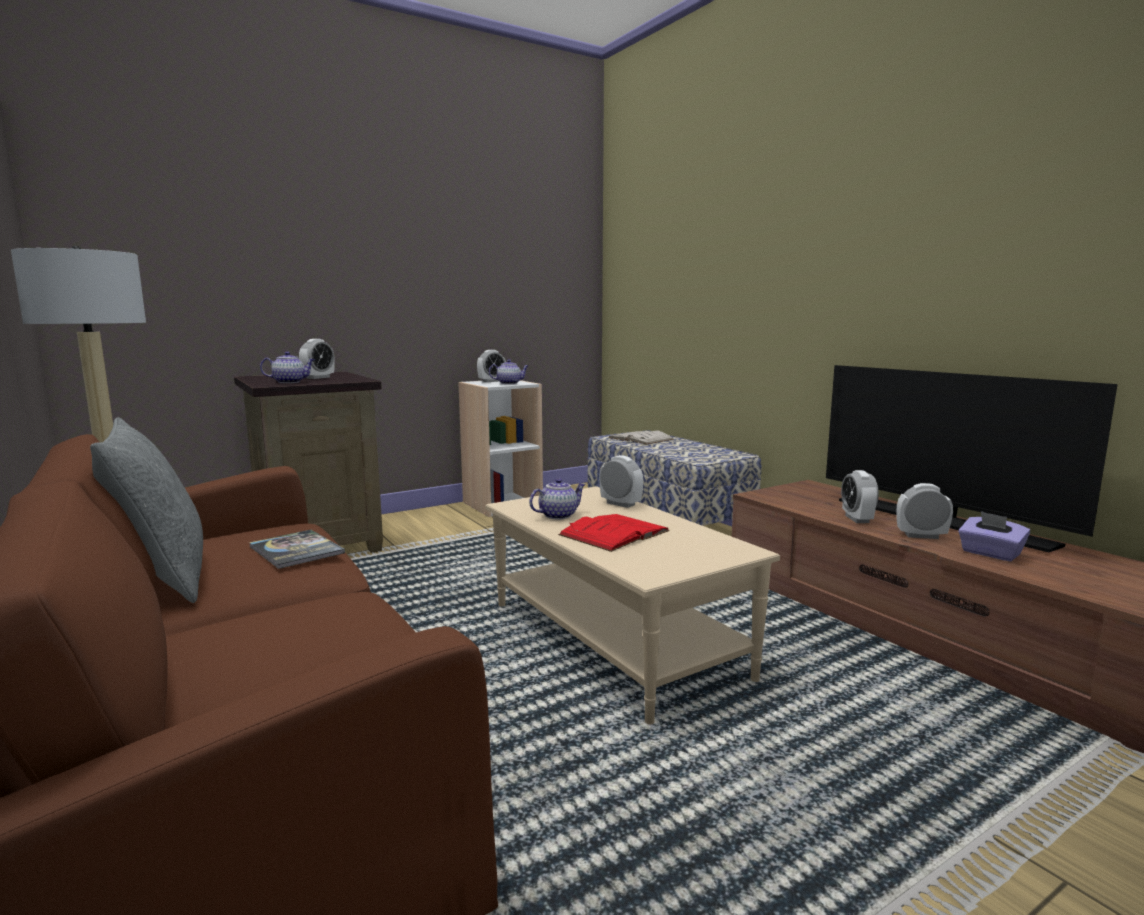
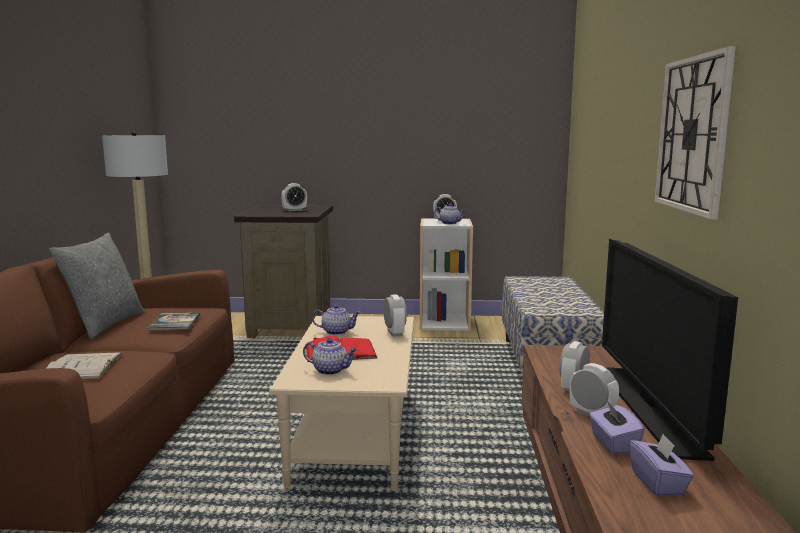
camera: 35 degrees right, 0 degrees up
(290, 382) = (266, 213): teapot -> teapot (331, 370)
(640, 438) = (542, 283): white book -> white book (83, 367)
(933, 253) = (692, 134): none -> wall clock
(1083, 572) = (658, 483): none -> purple tissue box

